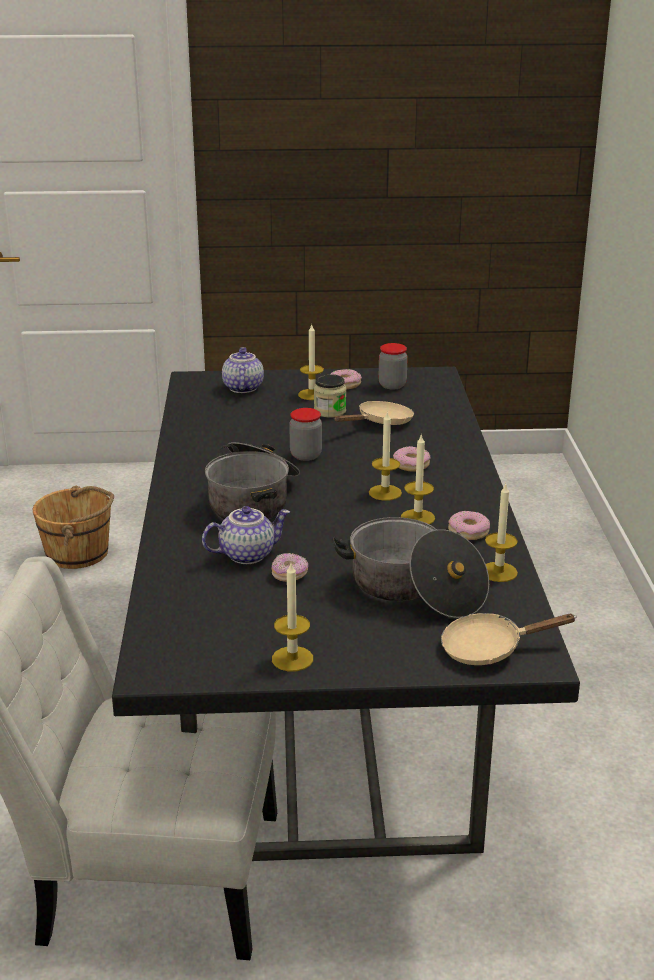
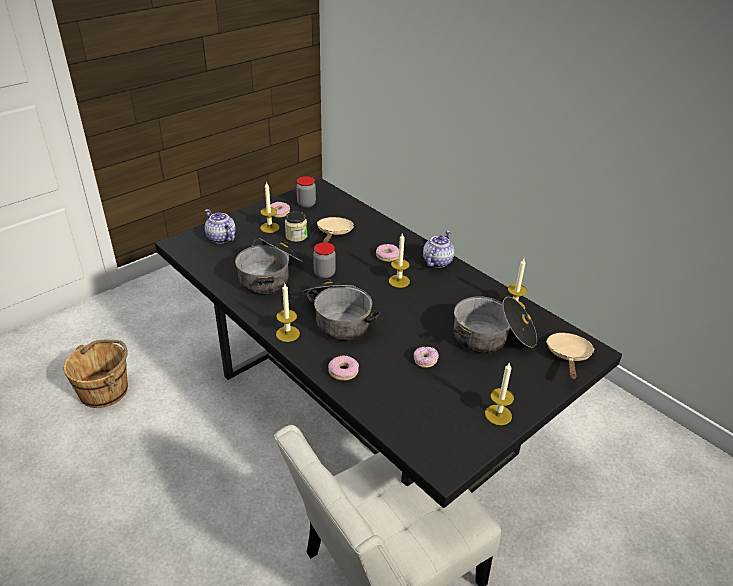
camera: 40 degrees left, 10 degrees up
(242, 437) = (271, 276): none -> cooking pot
(247, 554) = (385, 358): teapot -> teapot (436, 261)
(417, 518) = (436, 290): candle -> candle (287, 334)
(468, 531) = (469, 288): donut -> donut (343, 371)
(489, 649) = (568, 356): beige frying pan -> beige frying pan turned 150 degrees clockwise

